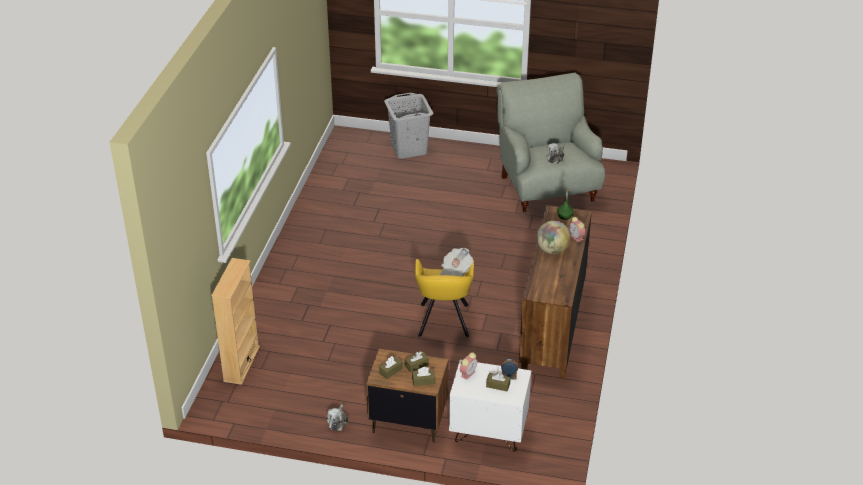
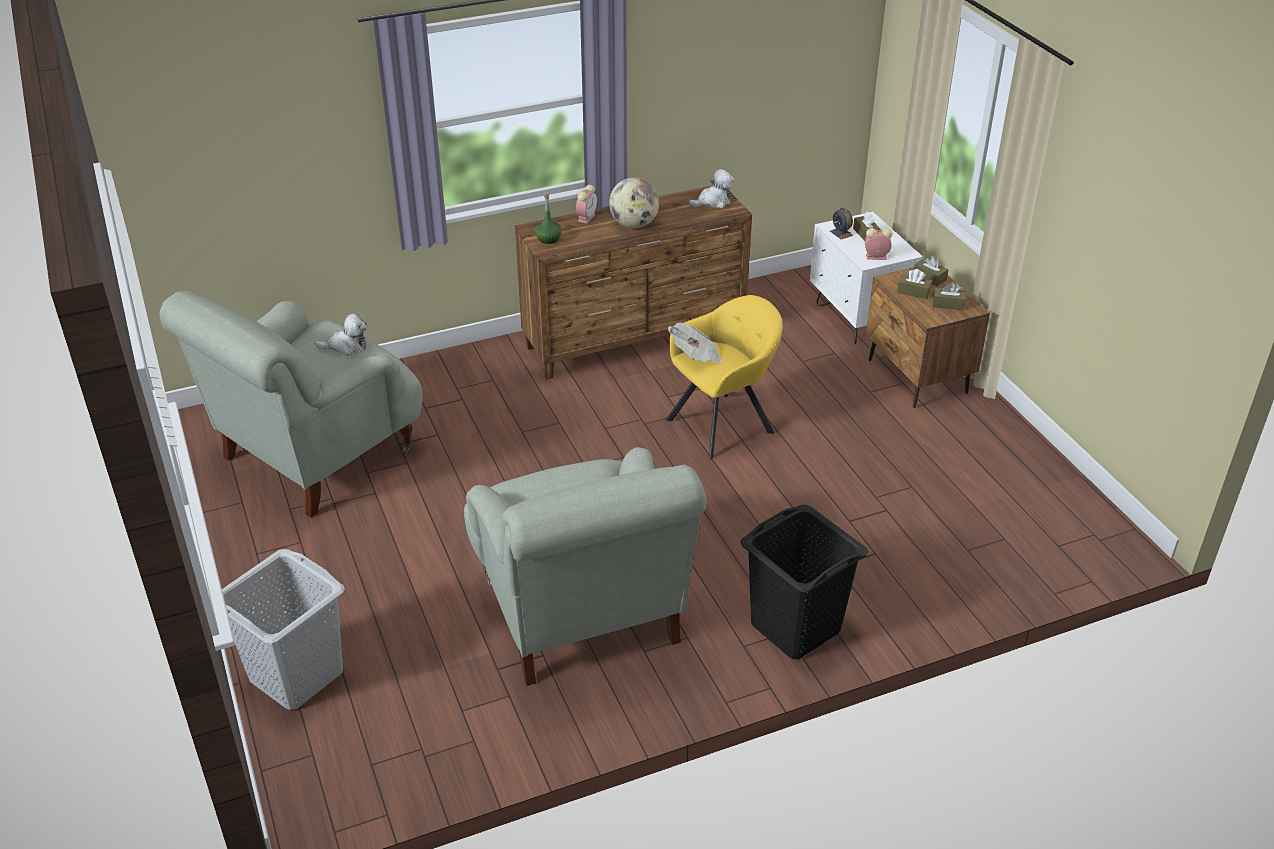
camera: 125 degrees left, 0 degrees up
(241, 363) = (1022, 563): beige bookcase -> none
(290, 273) = (795, 628): none -> black laundry basket
(337, 421) = (990, 426): plush toy -> plush toy (713, 201)
(364, 222) = (581, 614): none -> grey armchair

